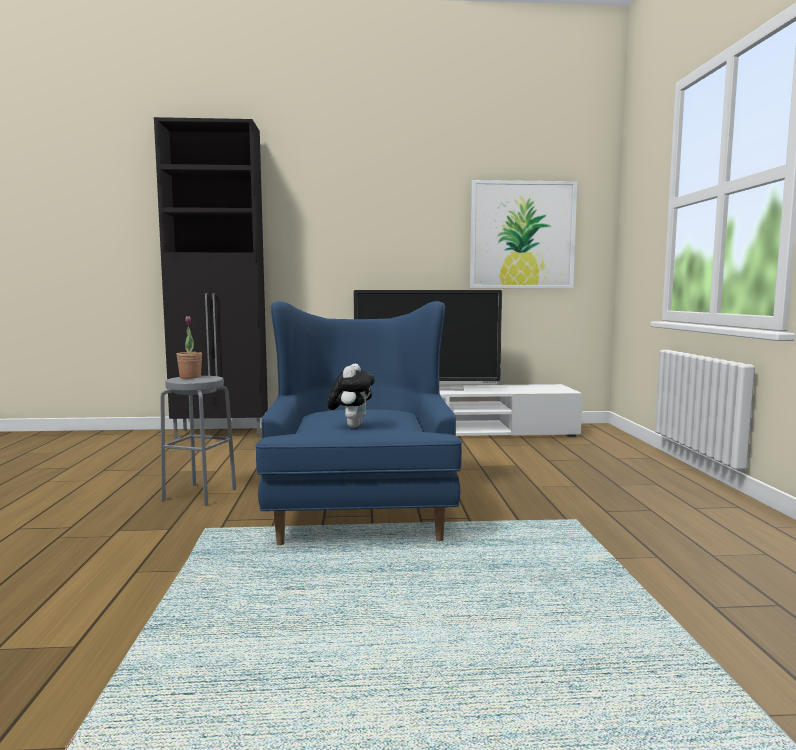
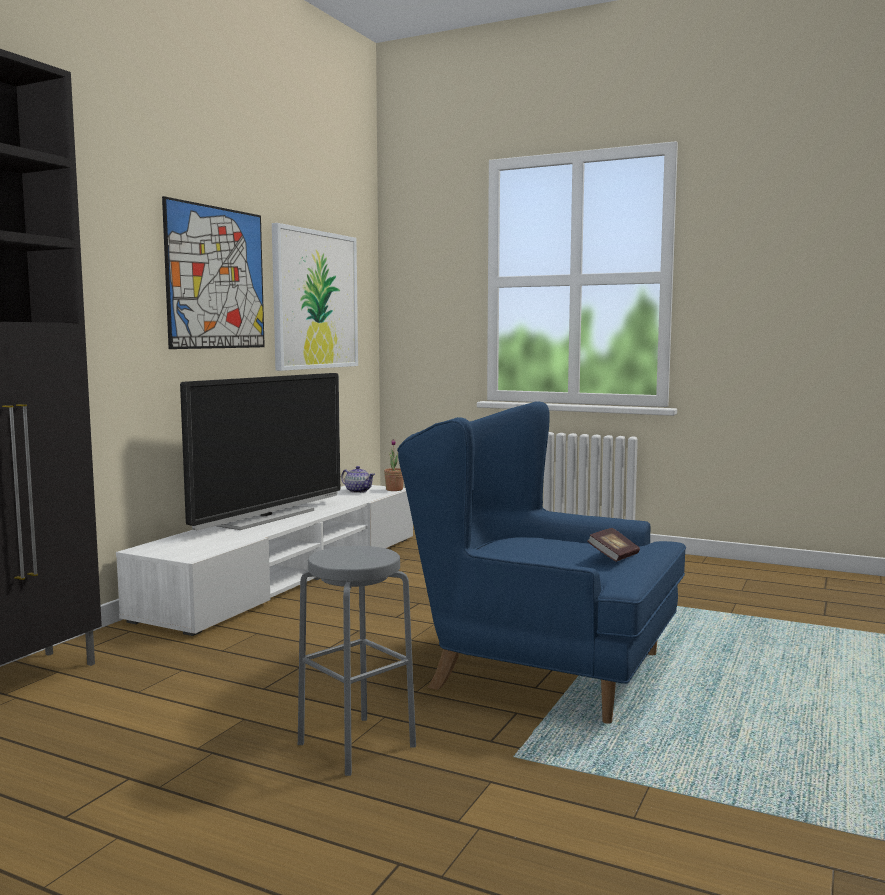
camera: 60 degrees left, 0 degrees up
(190, 377) = (333, 556): potted plant -> potted plant (394, 489)
(351, 426) = (613, 557): plush toy -> book
(411, 224) = (216, 278): none -> picture
(539, 388) = (358, 491): none -> teapot

